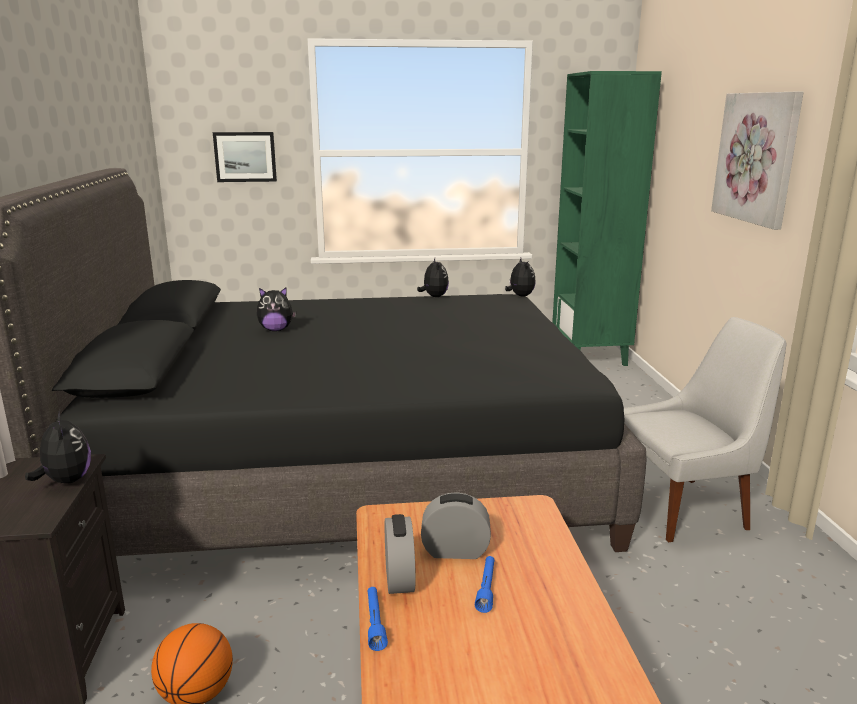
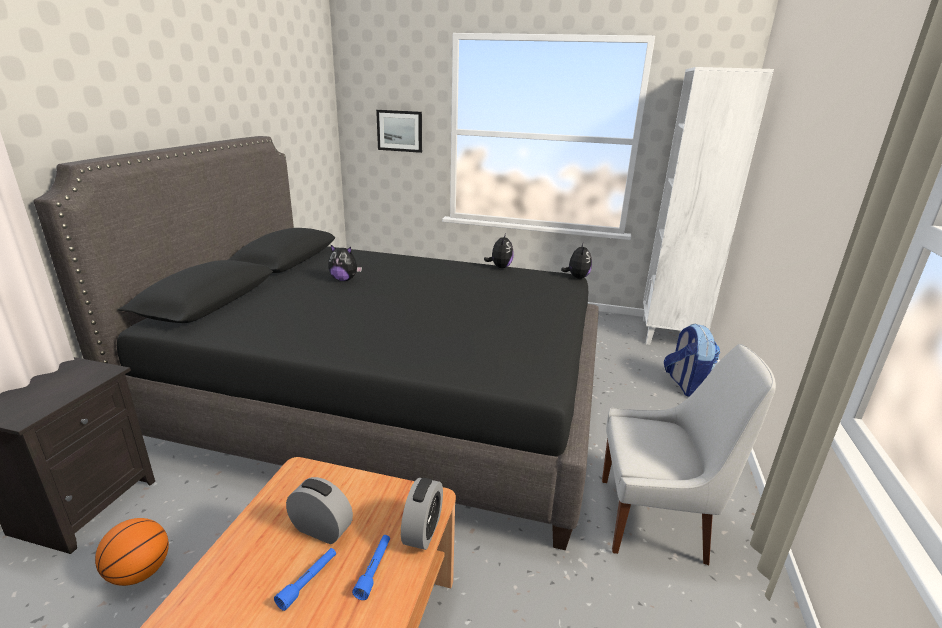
camera: 20 degrees right, 5 degrees up
(66, 481) = (79, 386): plush toy -> none
(375, 623) = (190, 586): blue flashlight -> blue flashlight (374, 570)
(399, 578) = (252, 544): alarm clock -> alarm clock (423, 531)
(590, 355) = (670, 335): green bookcase -> white bookcase
(635, 397) = (685, 385): none -> backpack
(757, 157) = (826, 171): picture -> none

